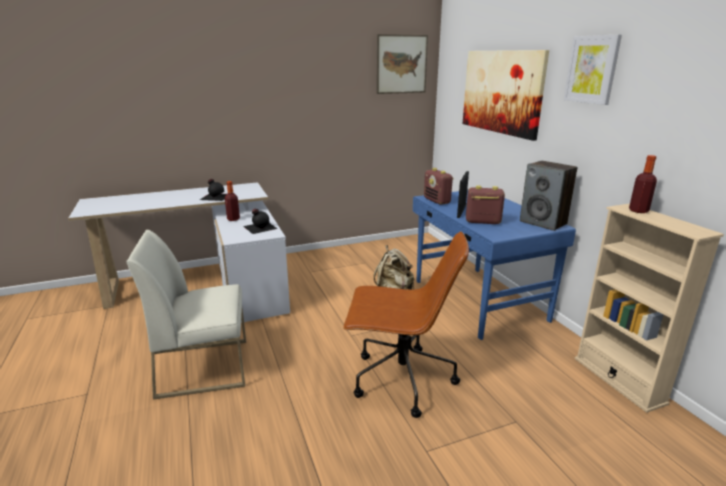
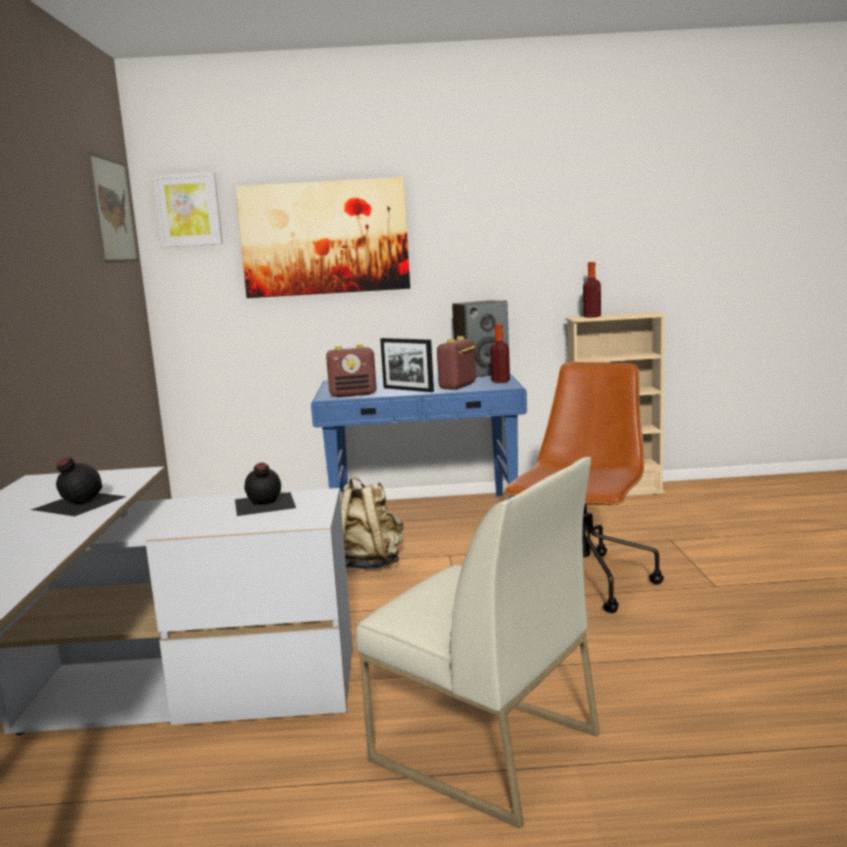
camera: 70 degrees left, 10 degrees down
(205, 367) = (482, 747): white chair -> white chair turned 60 degrees counterclockwise
(233, 219) = (176, 524): bottle -> bottle (500, 381)
(592, 69) = (474, 195): picture -> picture (188, 210)

